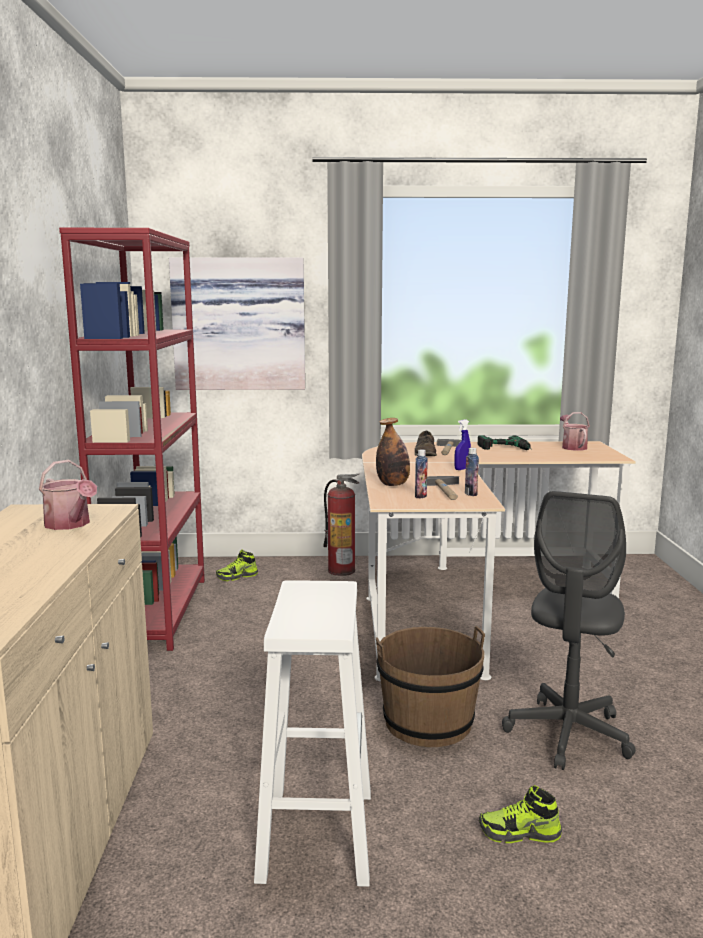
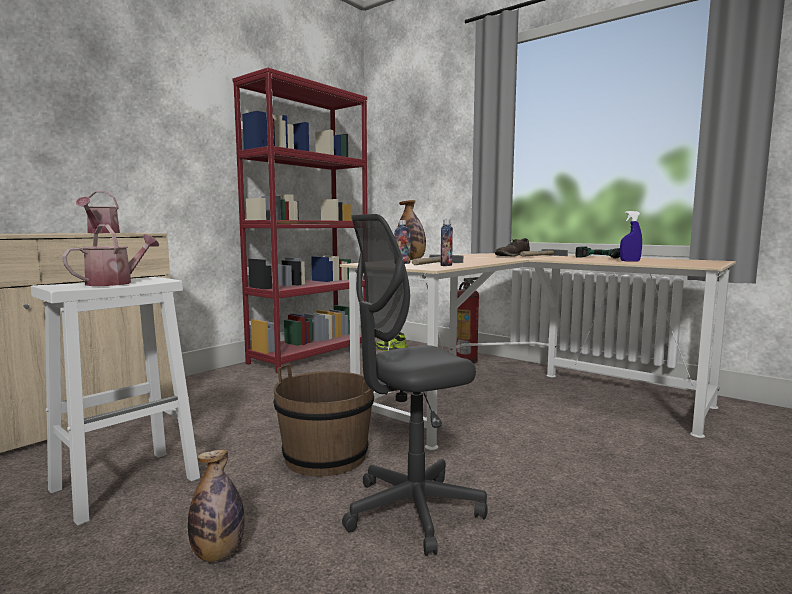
camera: 40 degrees right, 5 degrees down
(239, 324) = (421, 162): picture -> none
(462, 469) = (503, 260): blue spray bottle -> blue spray bottle (630, 261)
(519, 833) = (218, 554): shoe -> bottle
(572, 447) = (680, 260): watering can -> watering can (115, 283)

